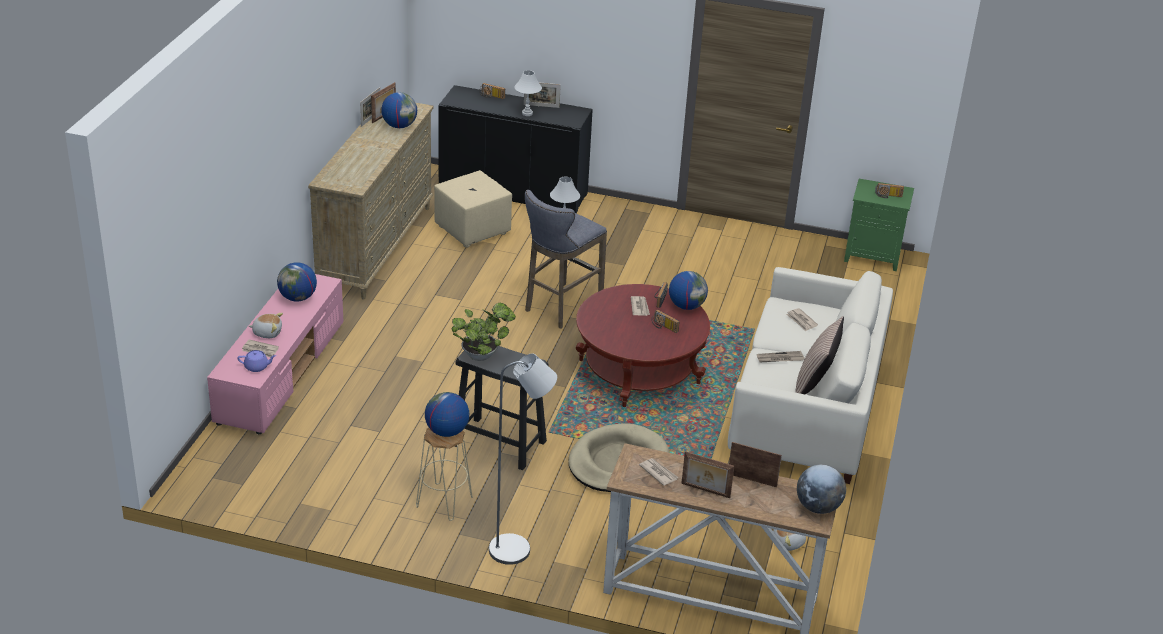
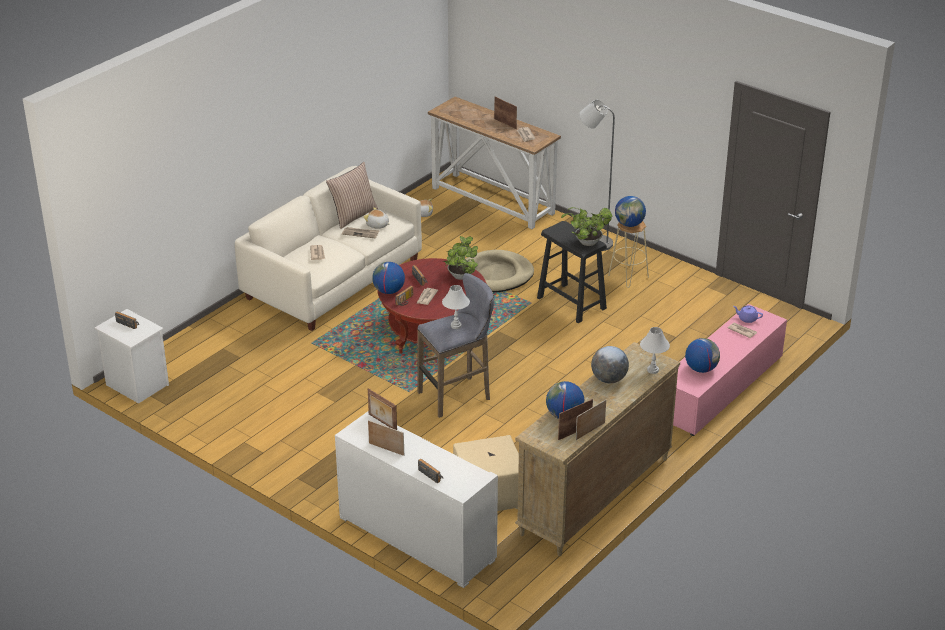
camera: 155 degrees left, 0 degrees up
(267, 332) = (733, 344): plush toy -> plush toy (377, 225)
(513, 191) = (417, 538): black cabinet -> white cabinet
(527, 113) = (408, 441): white table lamp -> white table lamp (652, 370)
(620, 339) = (460, 277): none -> potted plant
(752, 479) = (473, 123): picture frame -> picture frame (382, 423)
(818, 507) = (449, 106): globe -> globe (609, 379)
(873, 255) = (135, 385): green nightstand -> white nightstand

